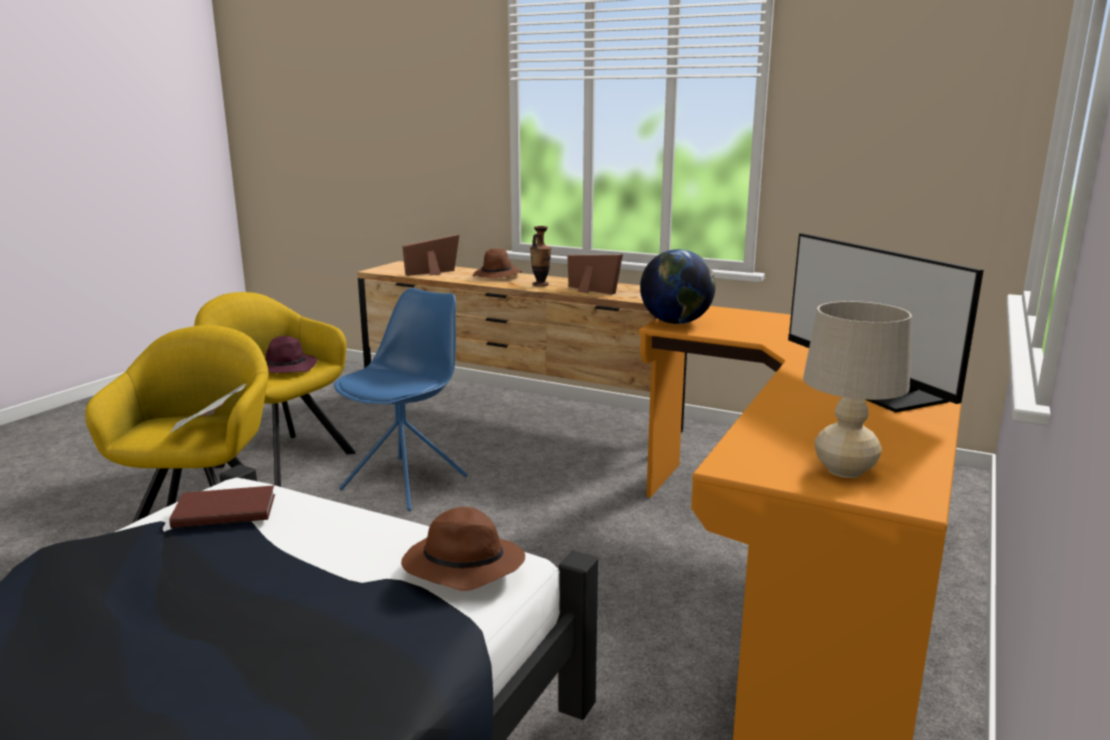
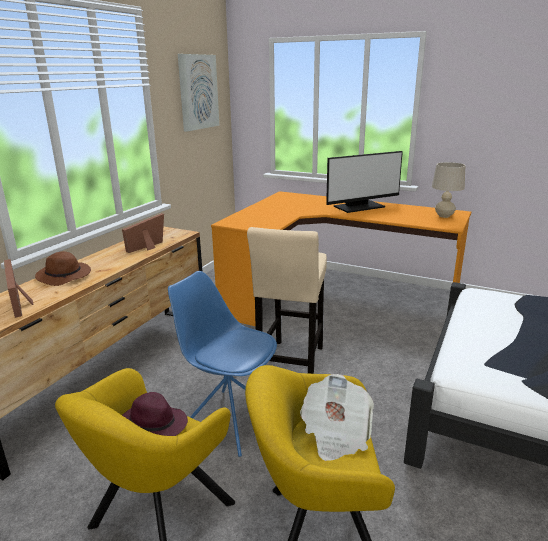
camera: 90 degrees left, 5 degrees up
(224, 510) = (495, 362): brown book -> none
(461, 566) = (495, 296): brown hat -> none
(524, 521) = (290, 365): none -> beige stool
(540, 285) = (116, 261): vase -> none
(676, 322) = (260, 226): globe -> none
(914, 93) = (198, 92): none -> picture

